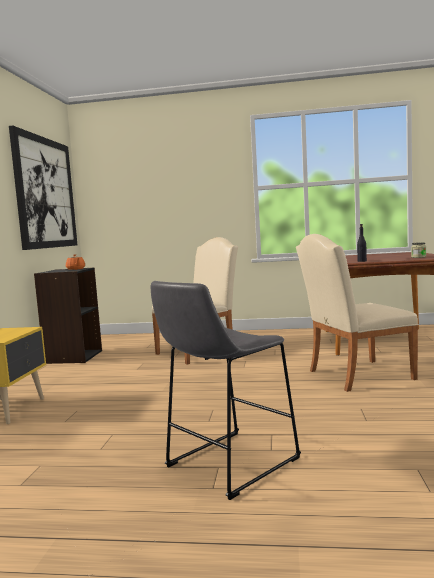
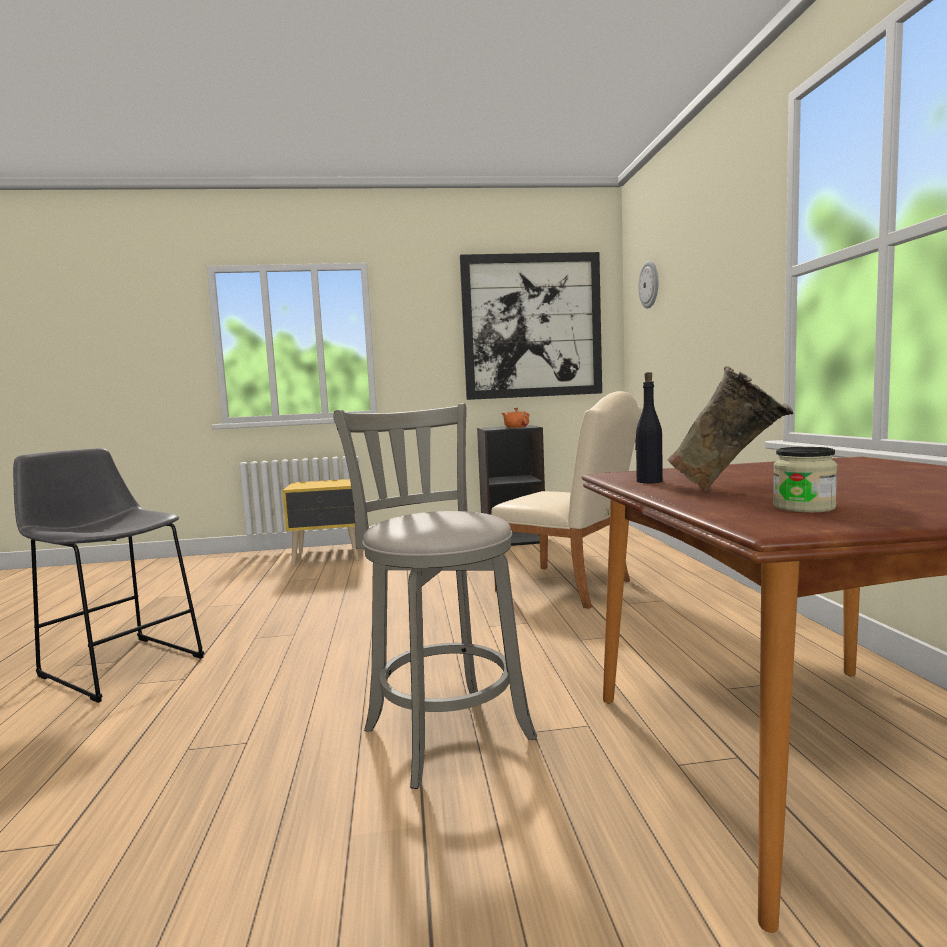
camera: 75 degrees right, 0 degrees up
(119, 176) = (649, 284): none -> wall clock
(354, 375) = (444, 729): beige chair -> grey stool
(387, 259) = (730, 490): none -> beige vase

